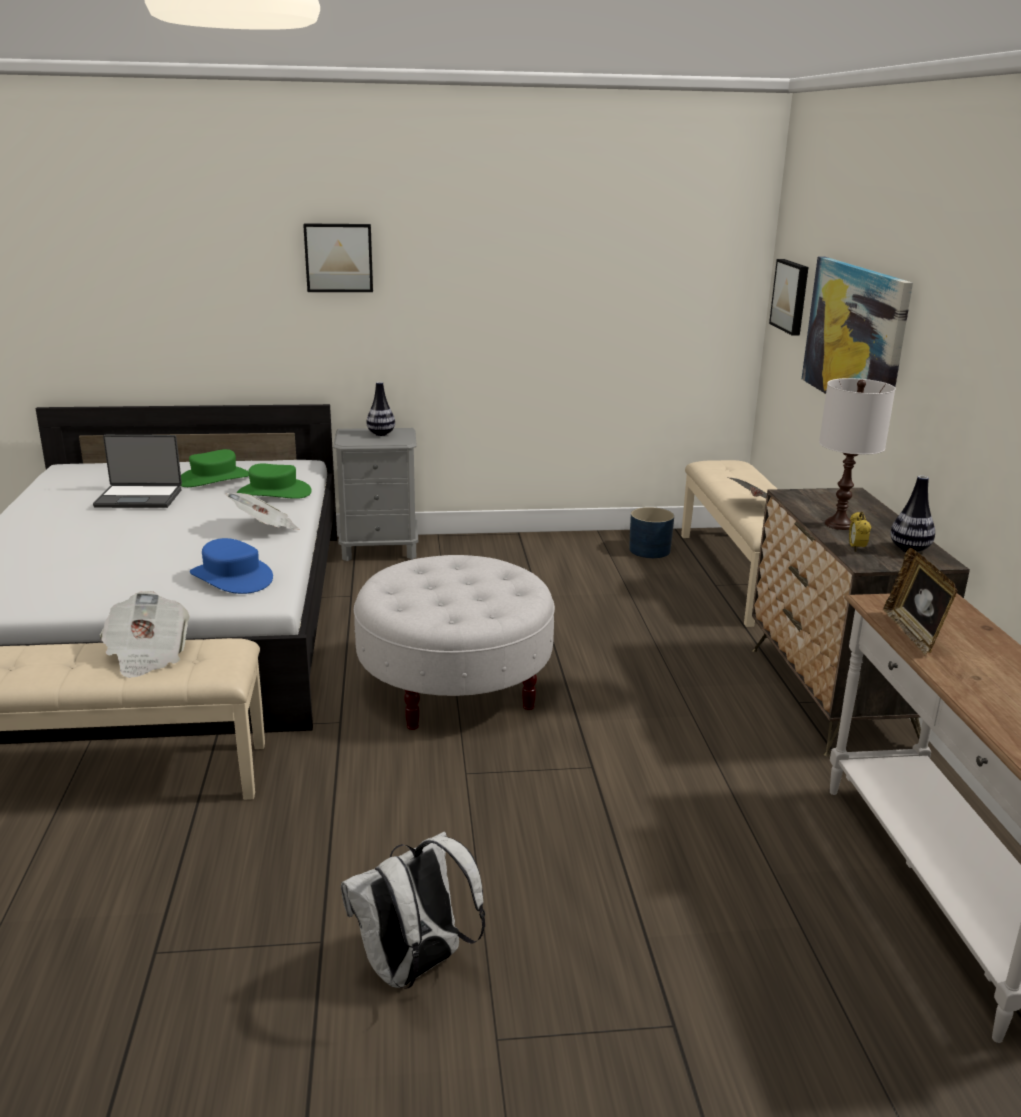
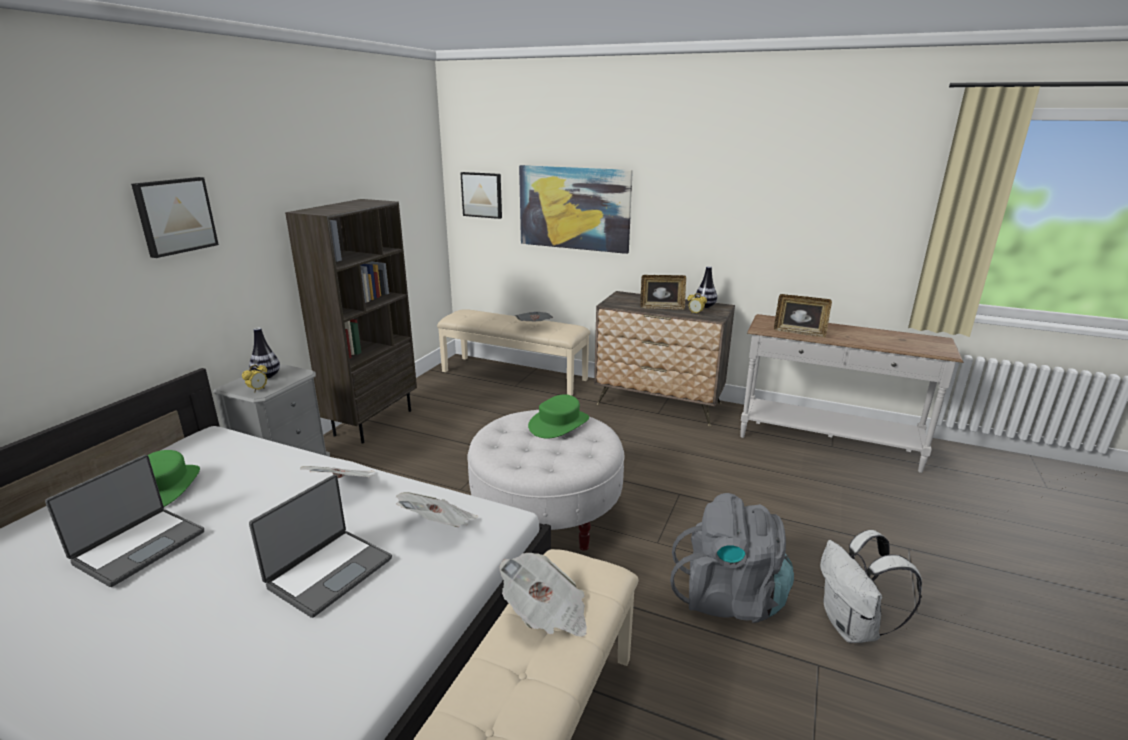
camera: 60 degrees left, 0 degrees up
(146, 559) = (328, 572): none -> laptop
(232, 577) = (439, 526): blue hat -> newspaper
(274, 492) = (260, 464): green hat -> green hat (559, 424)
(351, 440) = (258, 390): none -> alarm clock
(399, 849) = (729, 598): none -> grey backpack
(520, 544) = (373, 422): none -> brown bookcase
(650, 550) = (447, 386): blue planter -> none
(840, 524) = (662, 307): white table lamp -> picture frame

